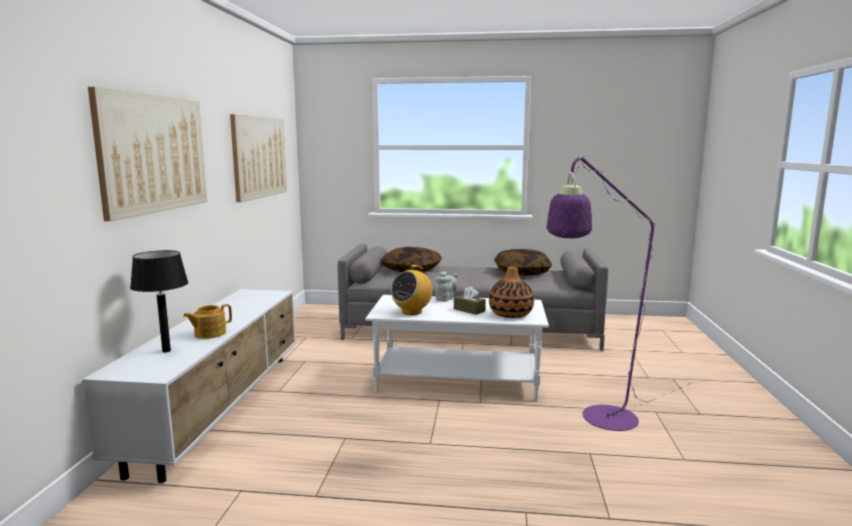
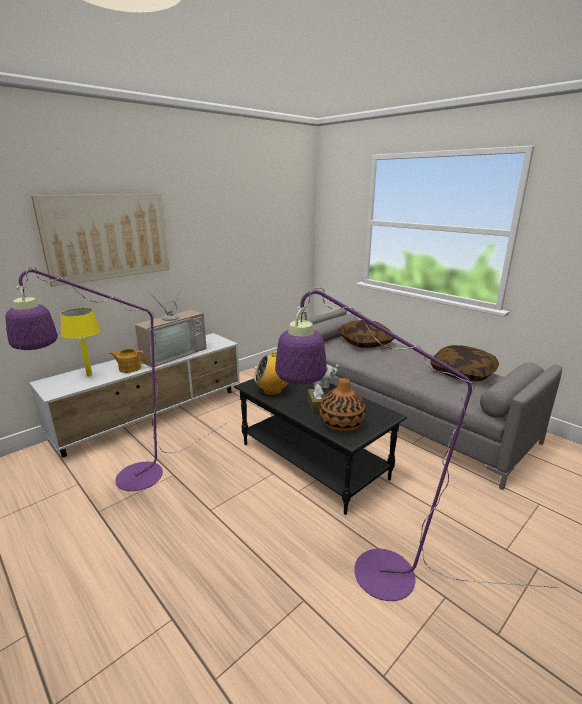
camera: 40 degrees right, 10 degrees up
(166, 351) = (89, 375): black table lamp -> yellow table lamp
(234, 312) = (172, 354): none -> television
(259, 157) = (251, 230): picture -> none
(305, 463) = (128, 482): none -> purple floor lamp
(458, 380) = (313, 460): white coffee table -> black coffee table

